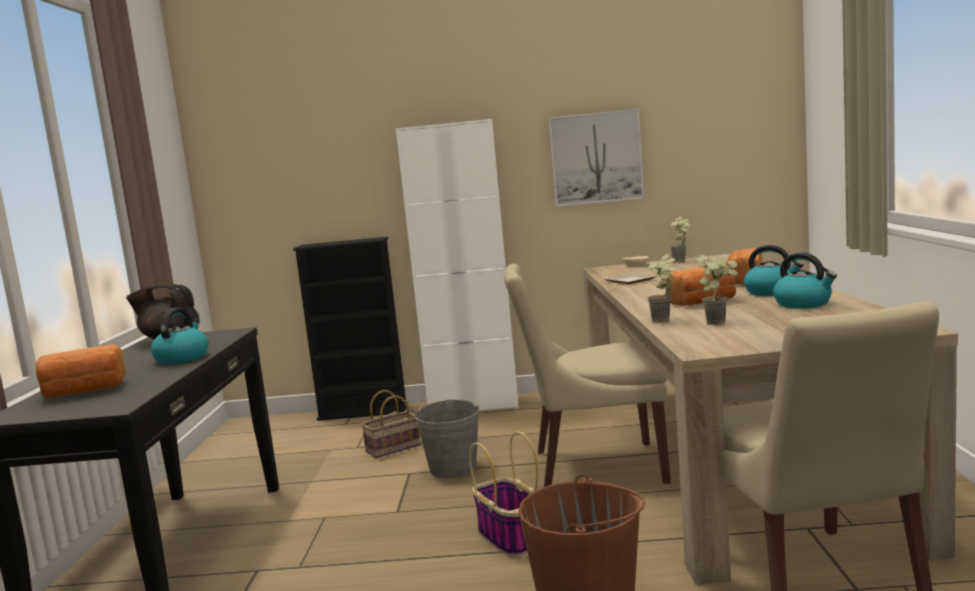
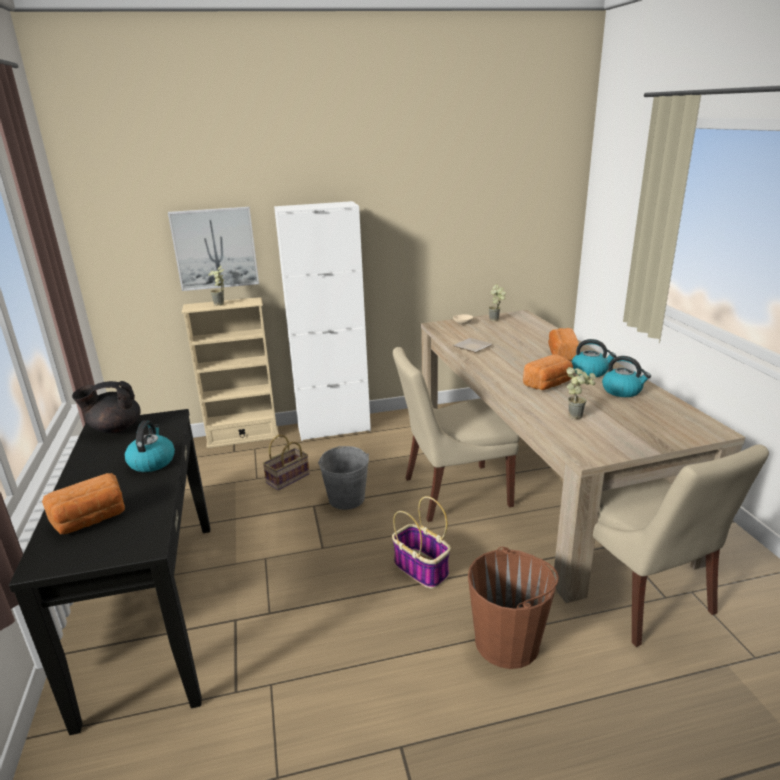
camera: 15 degrees left, 15 degrees up
(363, 412) = (243, 437): black bookcase -> beige bookcase
(596, 158) = (433, 233): picture -> picture (215, 248)
(665, 321) = (536, 412): potted plant -> potted plant (221, 305)

